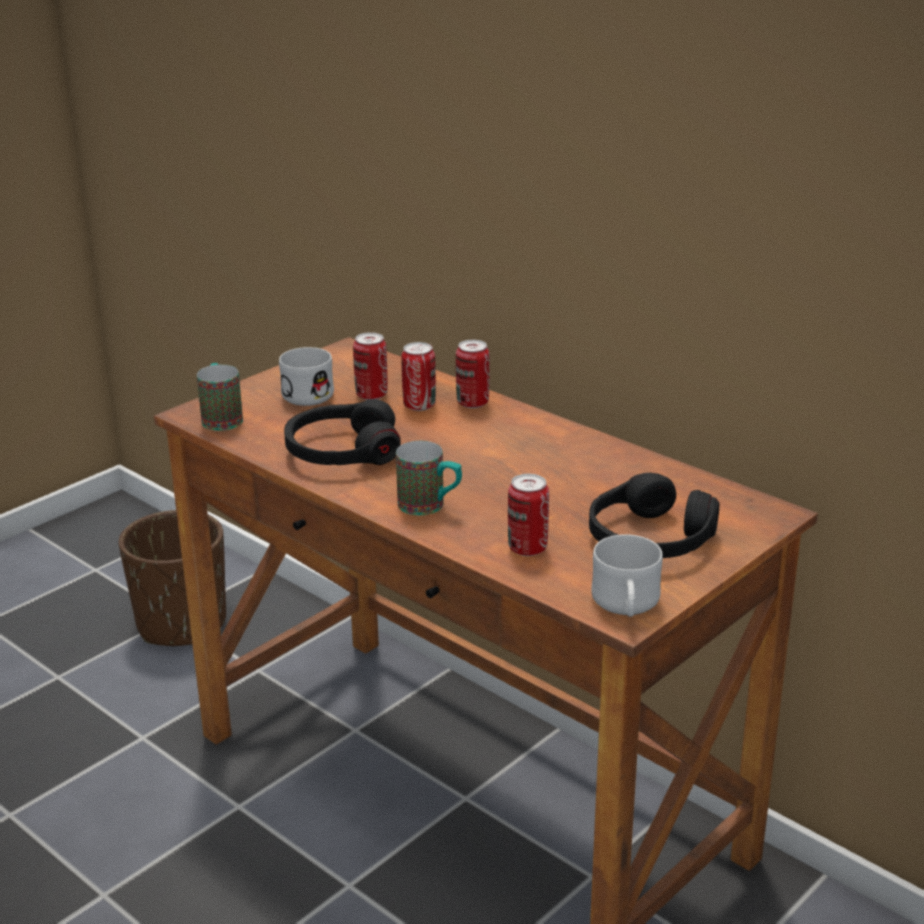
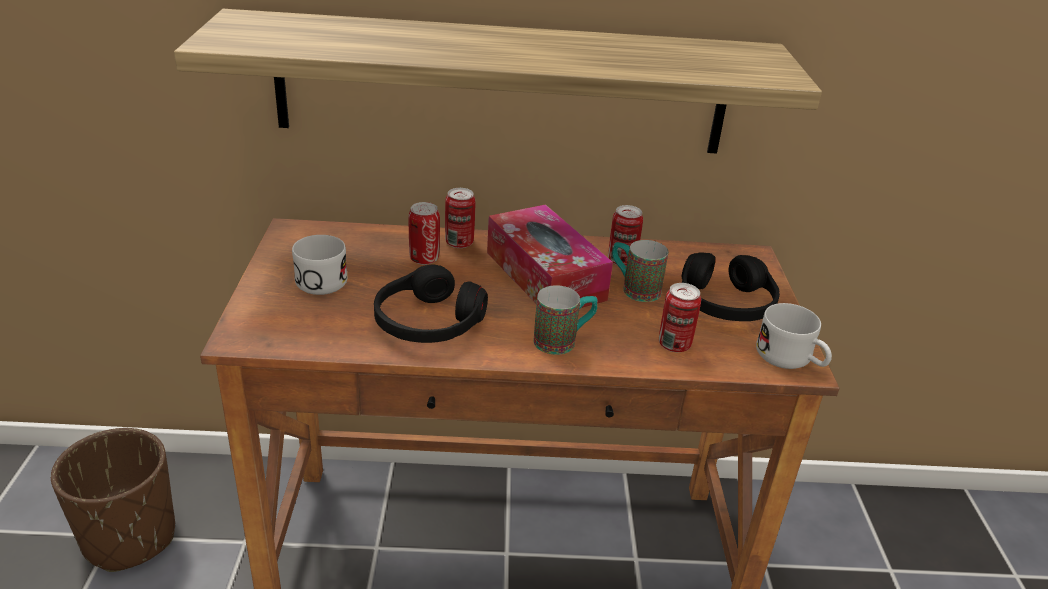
camera: 45 degrees left, 5 degrees up
(221, 417) = (273, 332): mug -> mug (633, 289)
(371, 395) = (373, 263): can -> can (621, 260)
(505, 454) = (545, 276): none -> tissue box
(540, 236) = (502, 84): none -> shelf

